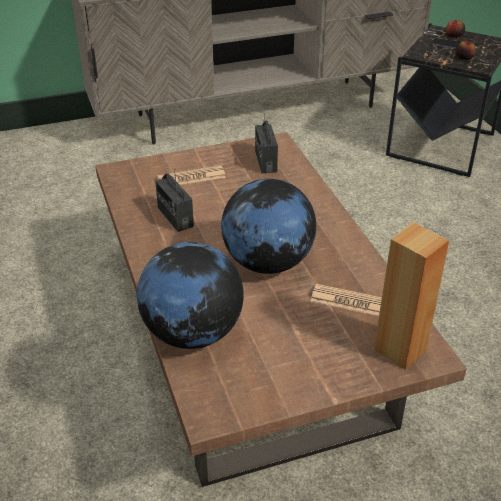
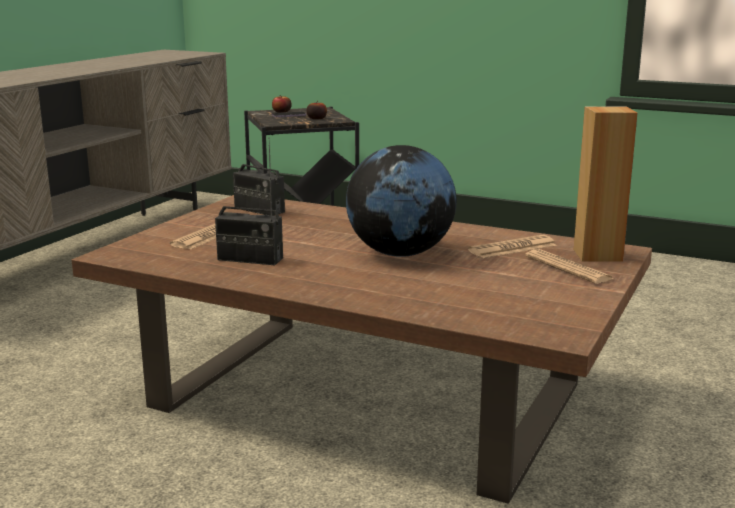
camera: 45 degrees left, 20 degrees down
(192, 333) = (435, 306): globe -> none
(348, 350) = (568, 268): none -> newspaper

